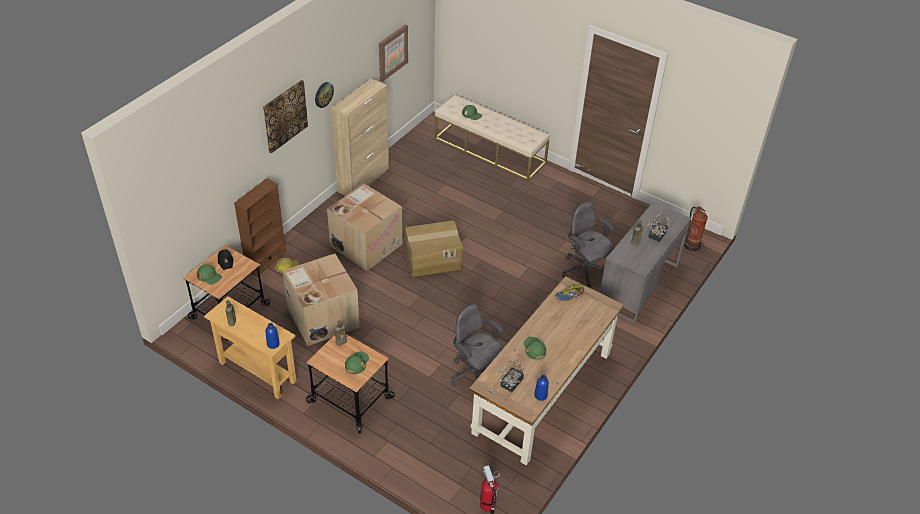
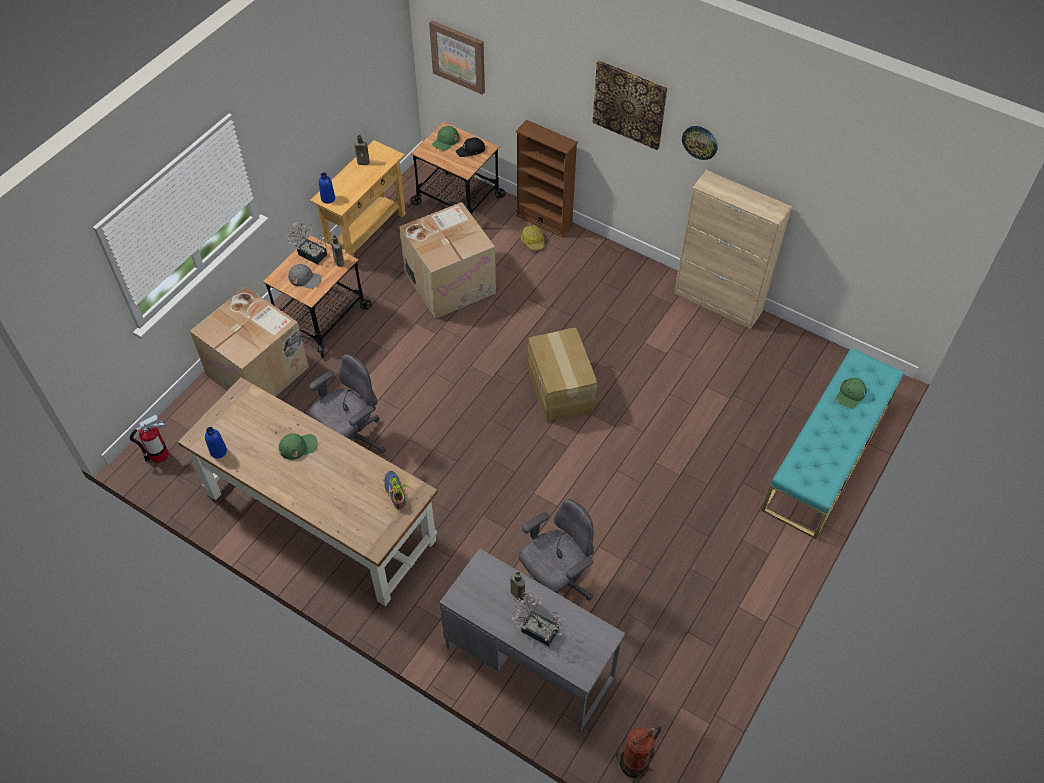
camera: 90 degrees right, 10 degrees up
(357, 363) = (305, 278): green cap -> grey cap
(366, 244) = (584, 314): cardboard box -> cardboard box (259, 371)
(392, 52) = (850, 216): picture -> picture (458, 56)
(490, 150) = (826, 456): beige bench -> turquoise bench
(509, 384) = (241, 418): potted plant -> potted plant (310, 253)

